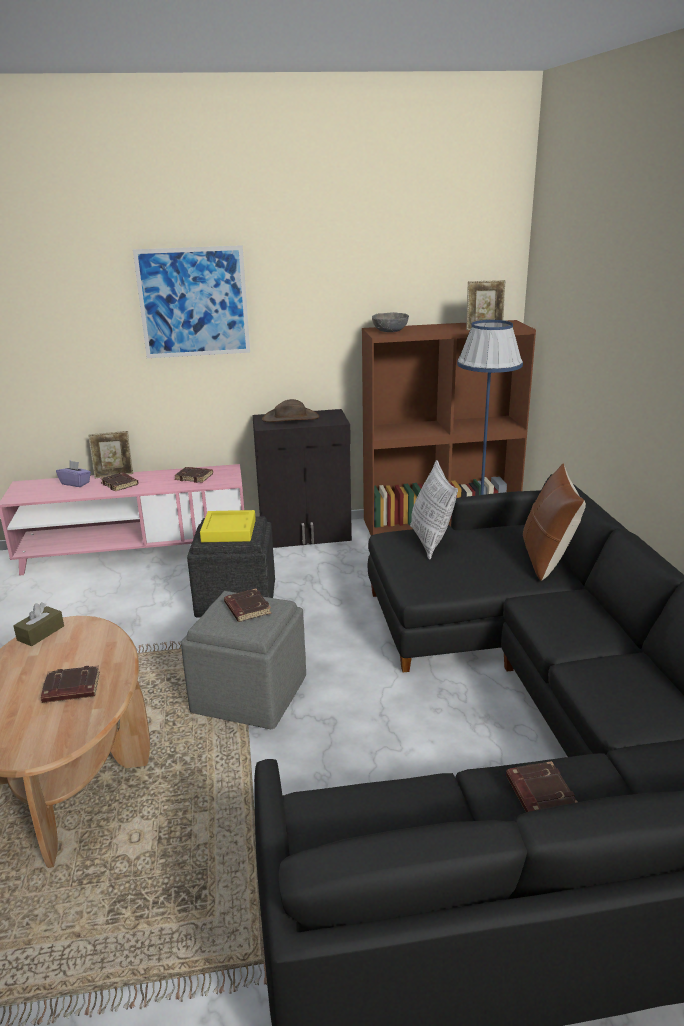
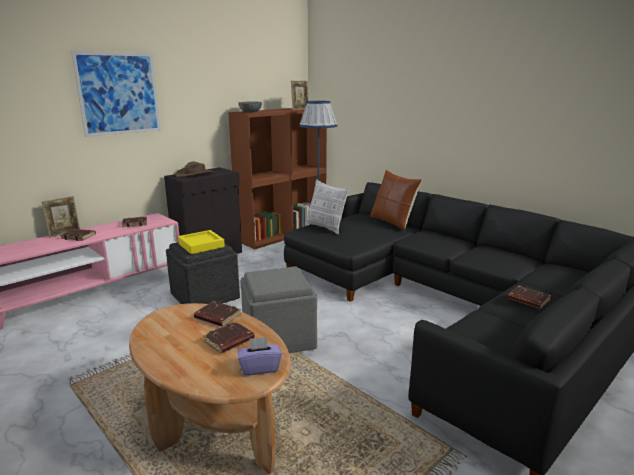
camera: 35 degrees left, 5 degrees down
(41, 633) = (152, 323): brown tissue box -> none
(75, 483) = (36, 243): purple tissue box -> purple tissue box (259, 368)
(246, 609) = (275, 275): brown book -> brown book (217, 317)

